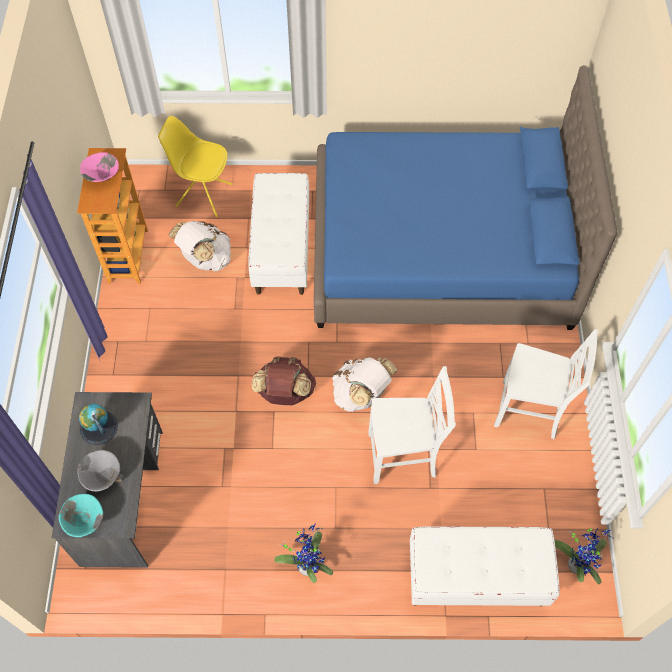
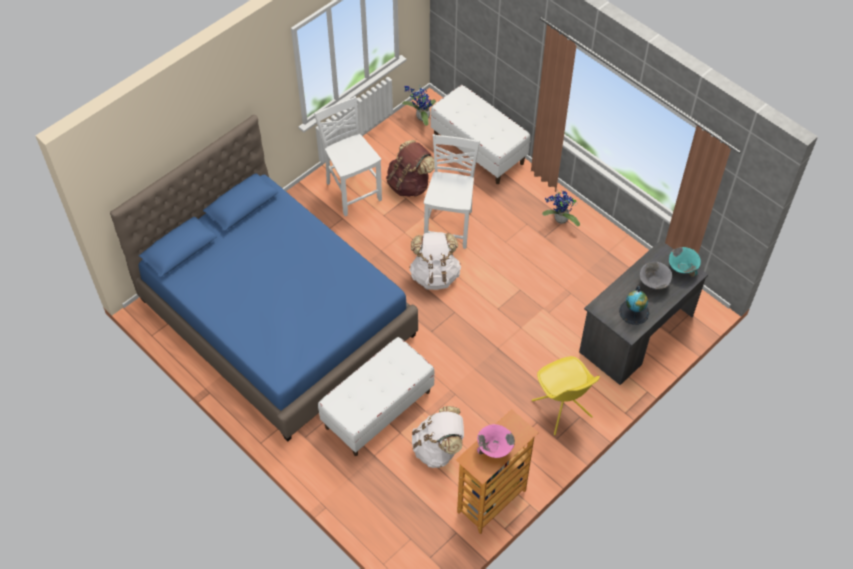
camera: 135 degrees left, 5 degrees down
(203, 195) = (386, 507): yellow chair -> yellow chair (562, 410)
(284, 393) = (480, 313): brown backpack -> brown backpack (409, 184)
(403, 457) = (450, 226): white chair -> white chair turned 60 degrees clockwise

